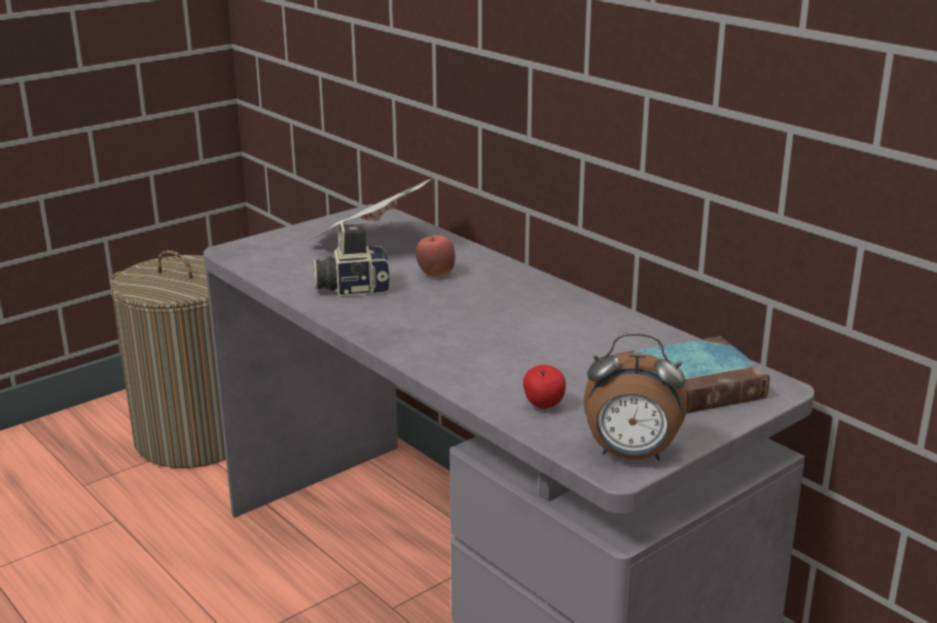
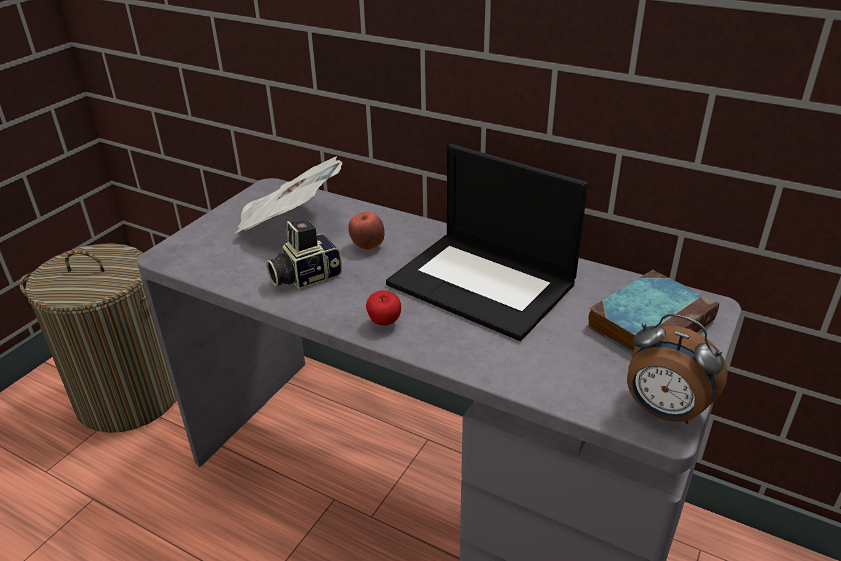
camera: 20 degrees left, 10 degrees up
(533, 324) = (484, 283): none -> laptop
(543, 407) = (557, 375): apple -> apple (384, 323)
(631, 455) = (663, 411): alarm clock -> alarm clock turned 45 degrees clockwise

